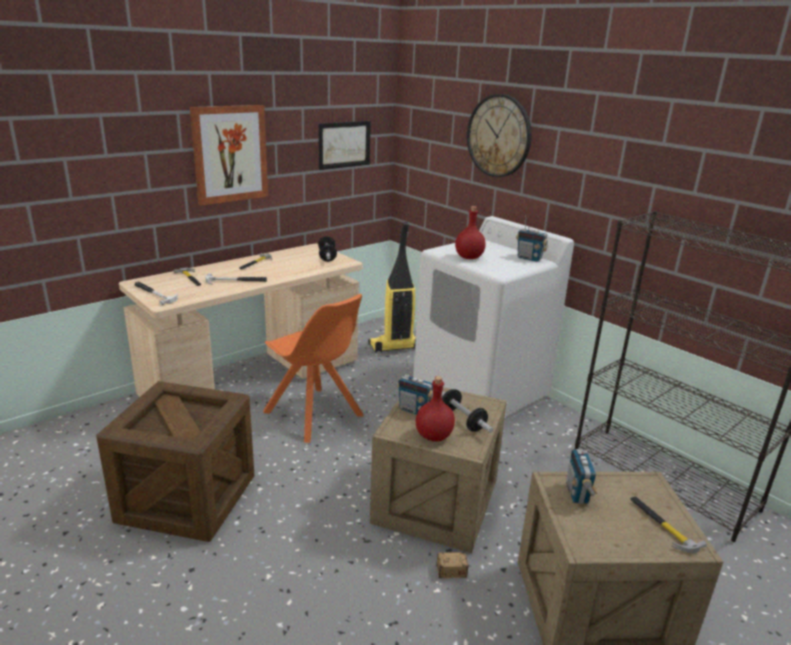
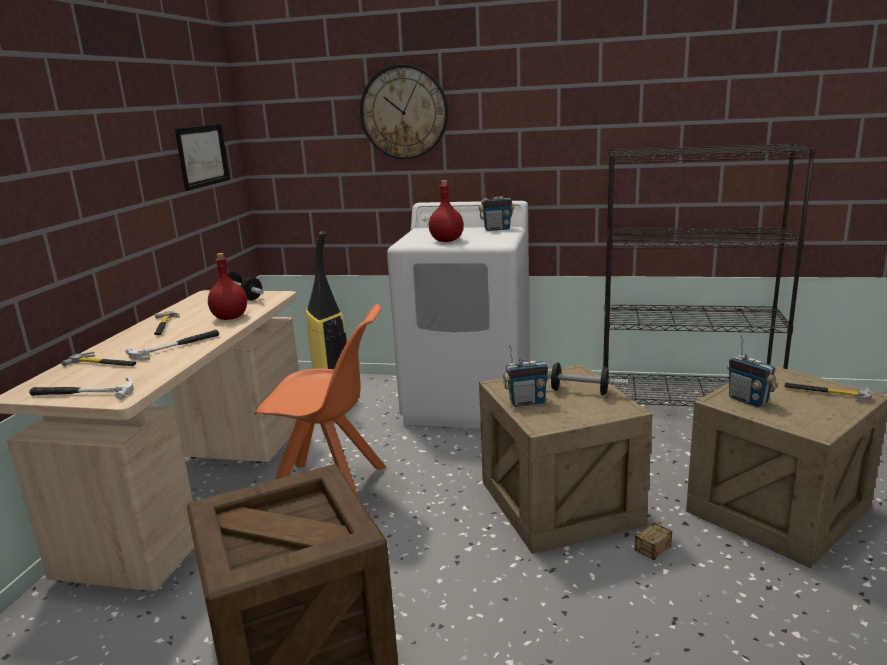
camera: 35 degrees left, 5 degrees down
(230, 154) = (91, 176): picture -> none
(433, 436) = (581, 413): red bottle -> red bottle (229, 318)

